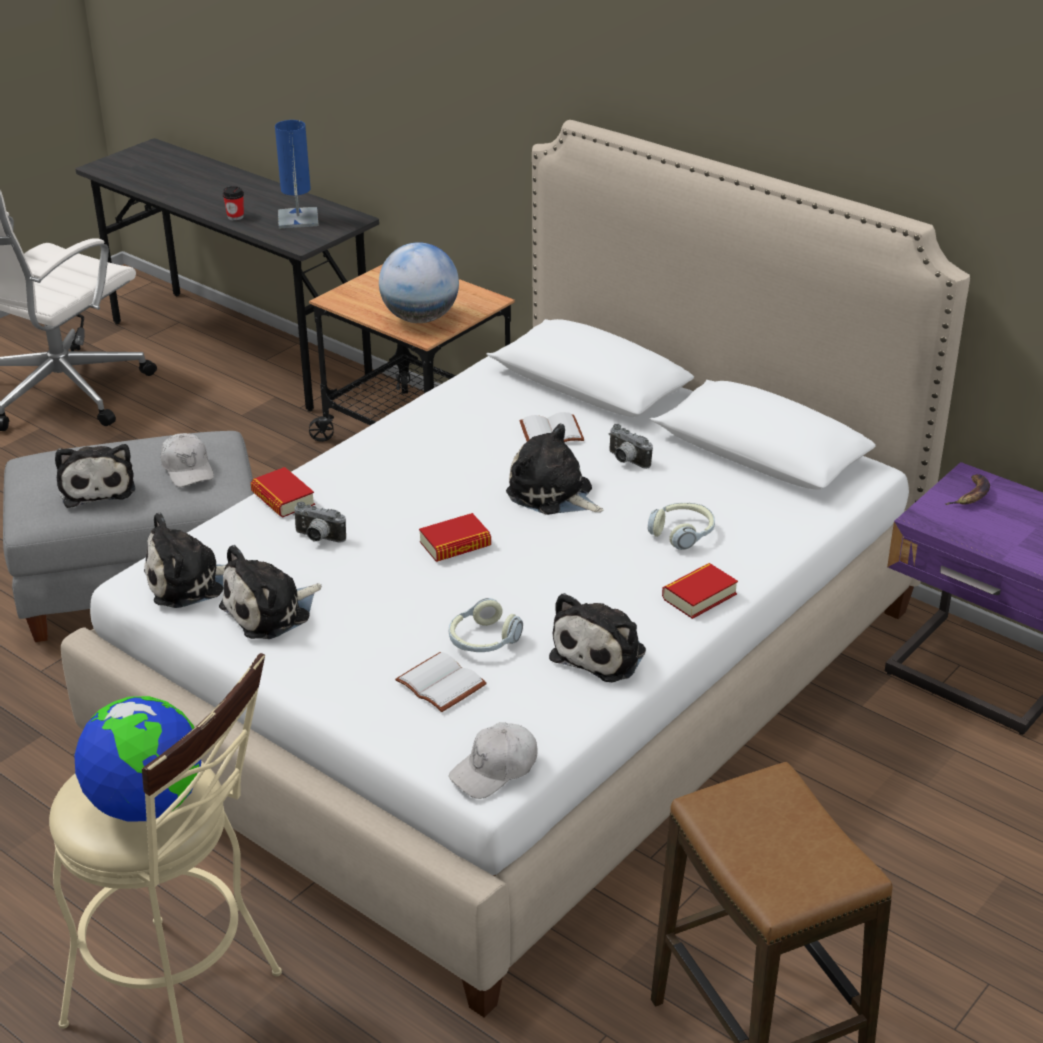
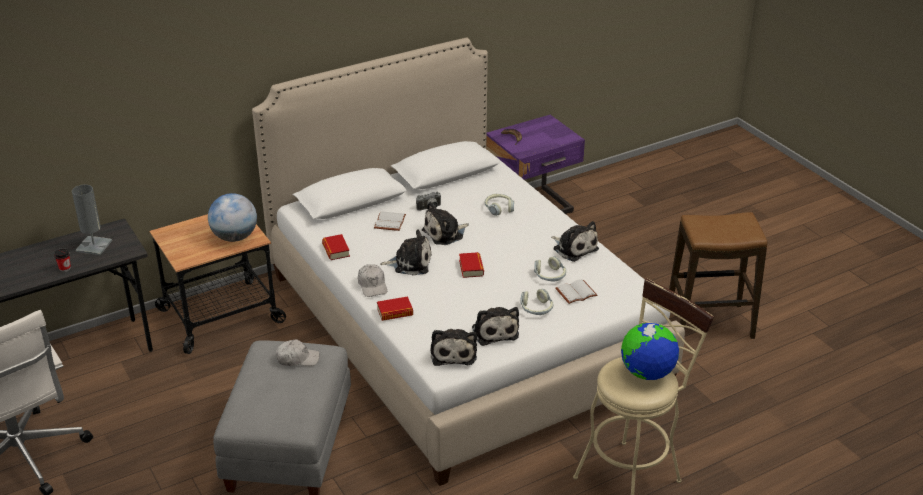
camera: 70 degrees left, 0 degrees up
(97, 487) = (291, 396): plush toy -> plush toy (410, 263)
(298, 219) = (94, 246): blue table lamp -> grey table lamp
(318, 538) = (443, 305): camera -> none
(363, 646) = (536, 309): none -> headphones
(495, 770) = (639, 291): white cap -> white cap (372, 285)
(699, 596) = (547, 216): book -> book (336, 250)

